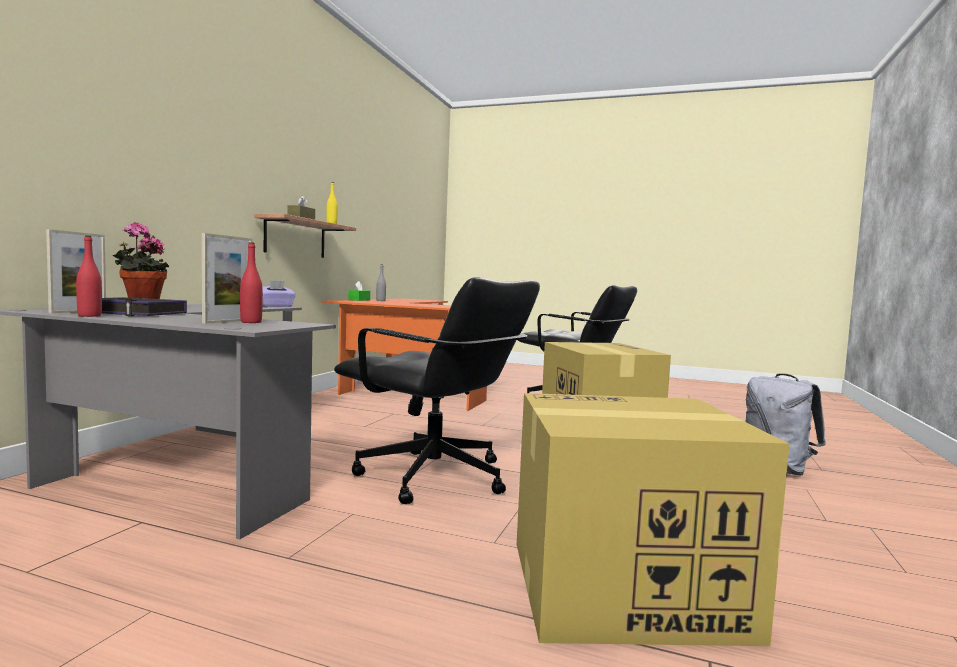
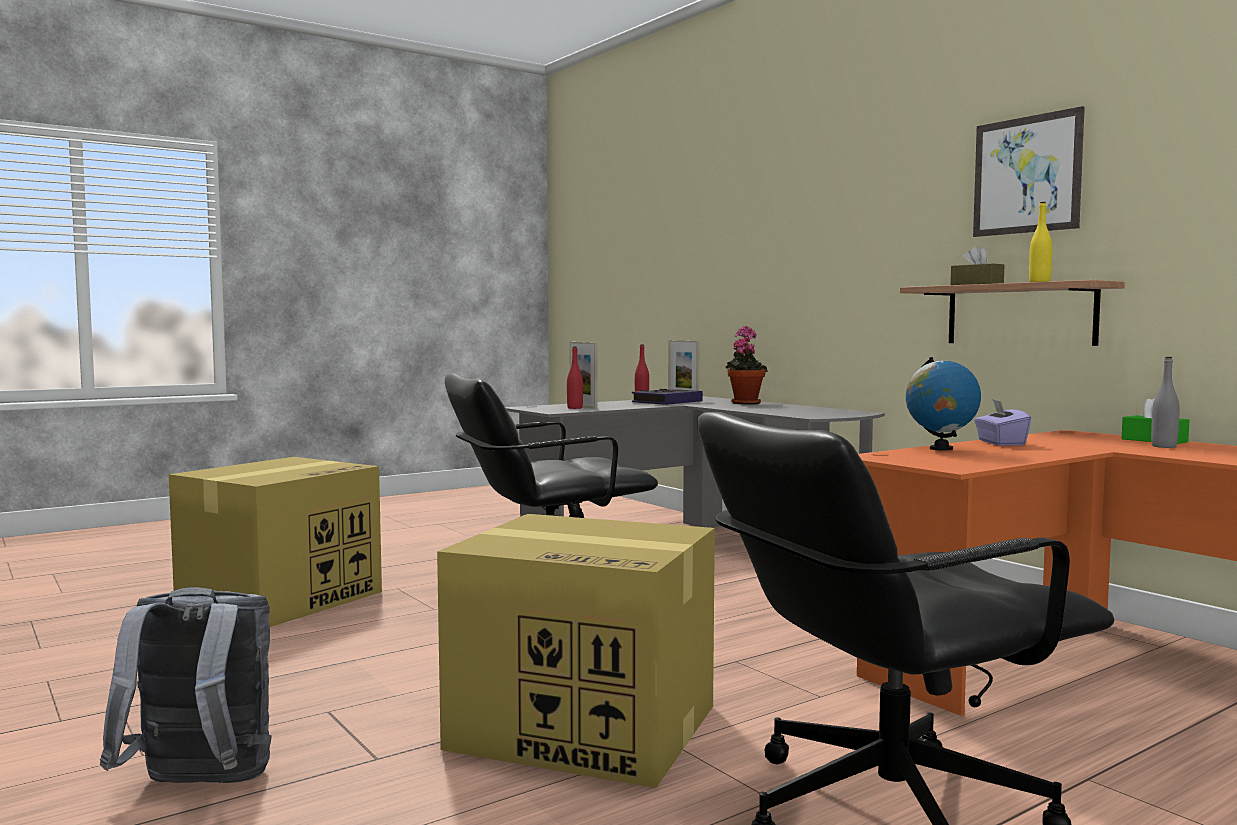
camera: 125 degrees right, 0 degrees up
(276, 306) = (816, 415): purple tissue box -> purple tissue box (1000, 443)
(297, 158) = (1026, 175): none -> picture
(434, 306) = (940, 449): none -> globe

